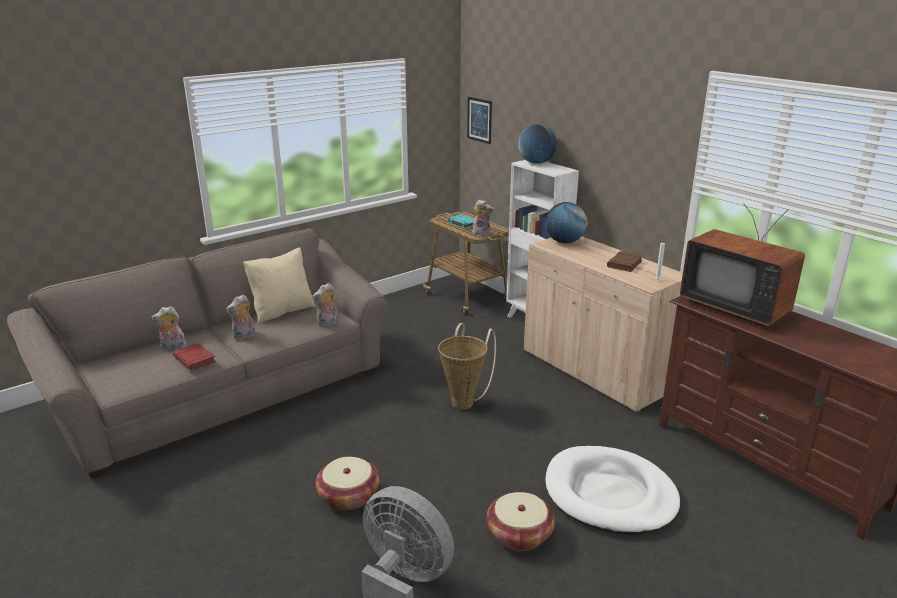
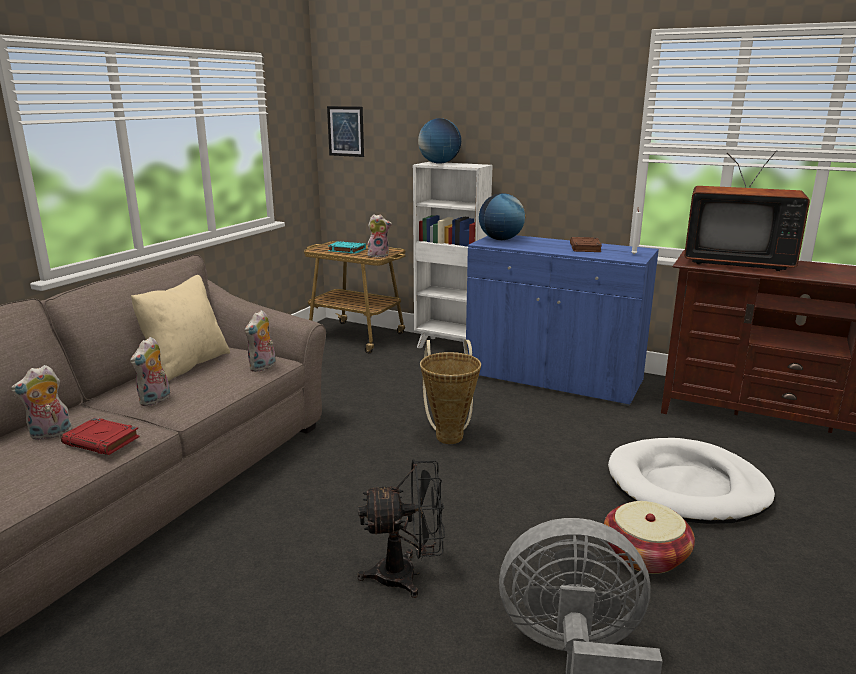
camera: 25 degrees left, 5 degrees down
(349, 496) = (407, 575): basket -> black fan
(595, 371) = (552, 379): beige cabinet -> blue cabinet

